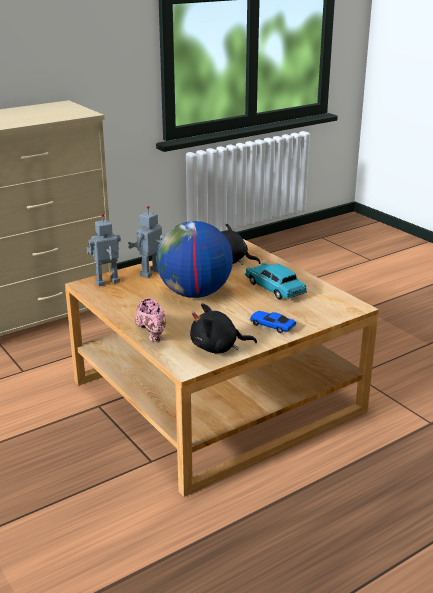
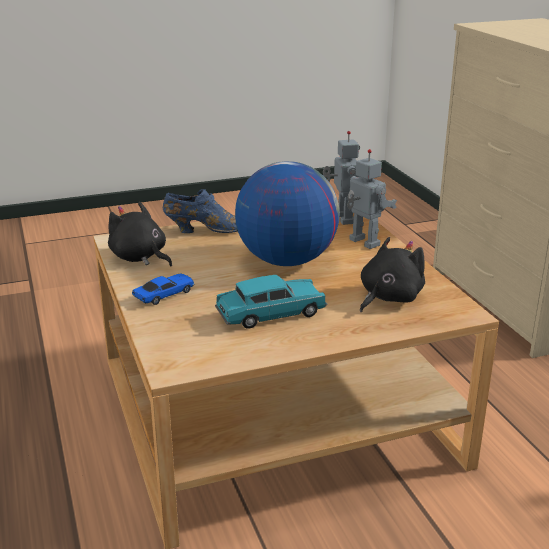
camera: 105 degrees right, 0 degrees up
(150, 332) = (204, 230): pink shoe -> blue shoe
(218, 348) = (140, 258): black plush toy -> black plush toy turned 60 degrees counterclockwise

